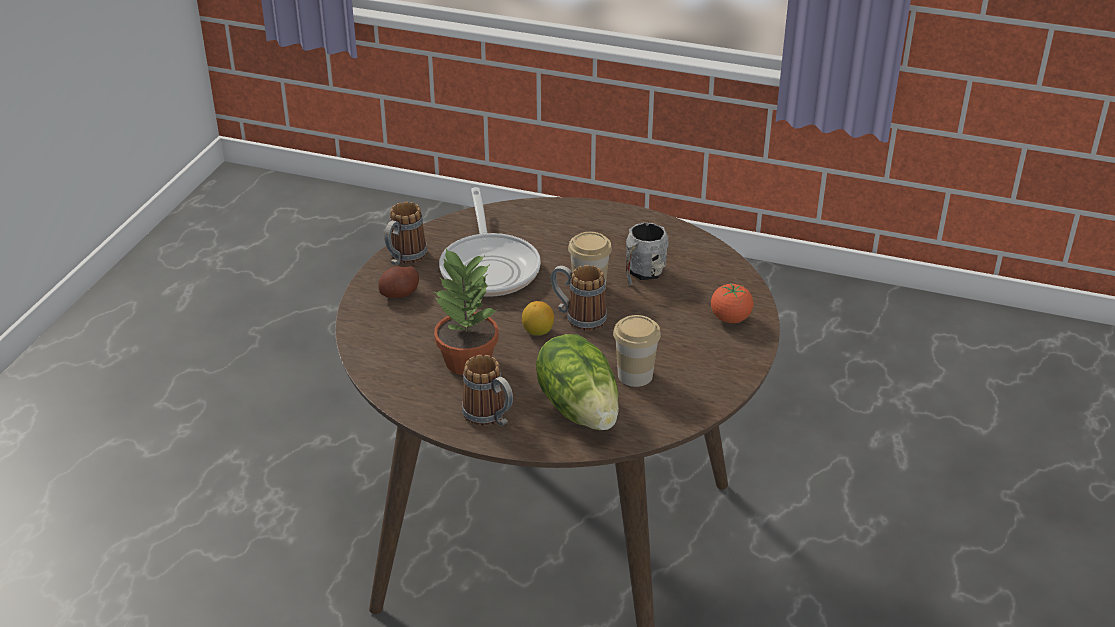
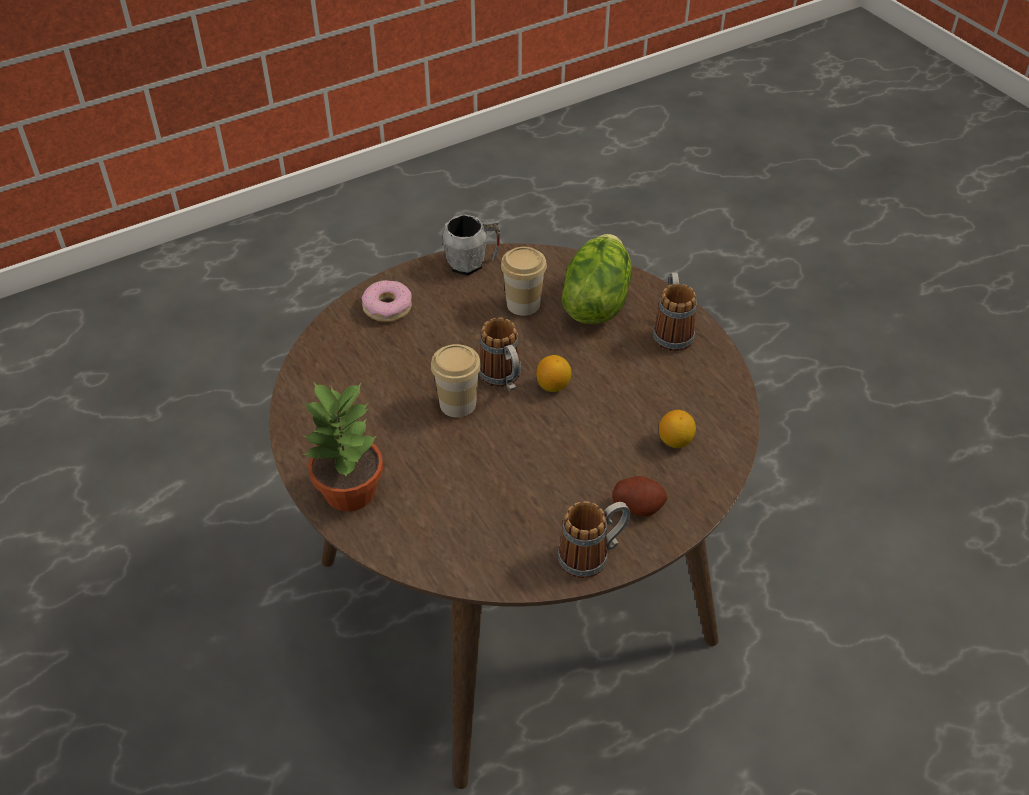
camera: 140 degrees left, 10 degrees up
(410, 341) = (675, 441): none -> lemon
(466, 361) = (643, 392): potted plant -> potted plant (350, 492)
(489, 267) = (518, 487): frying pan -> none
(642, 274) = (393, 391): grey mug -> grey mug (472, 263)
(730, 319) = (387, 307): tomato -> donut

